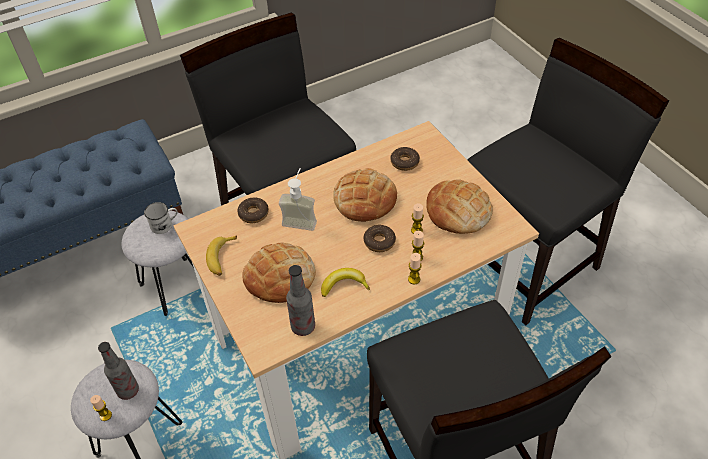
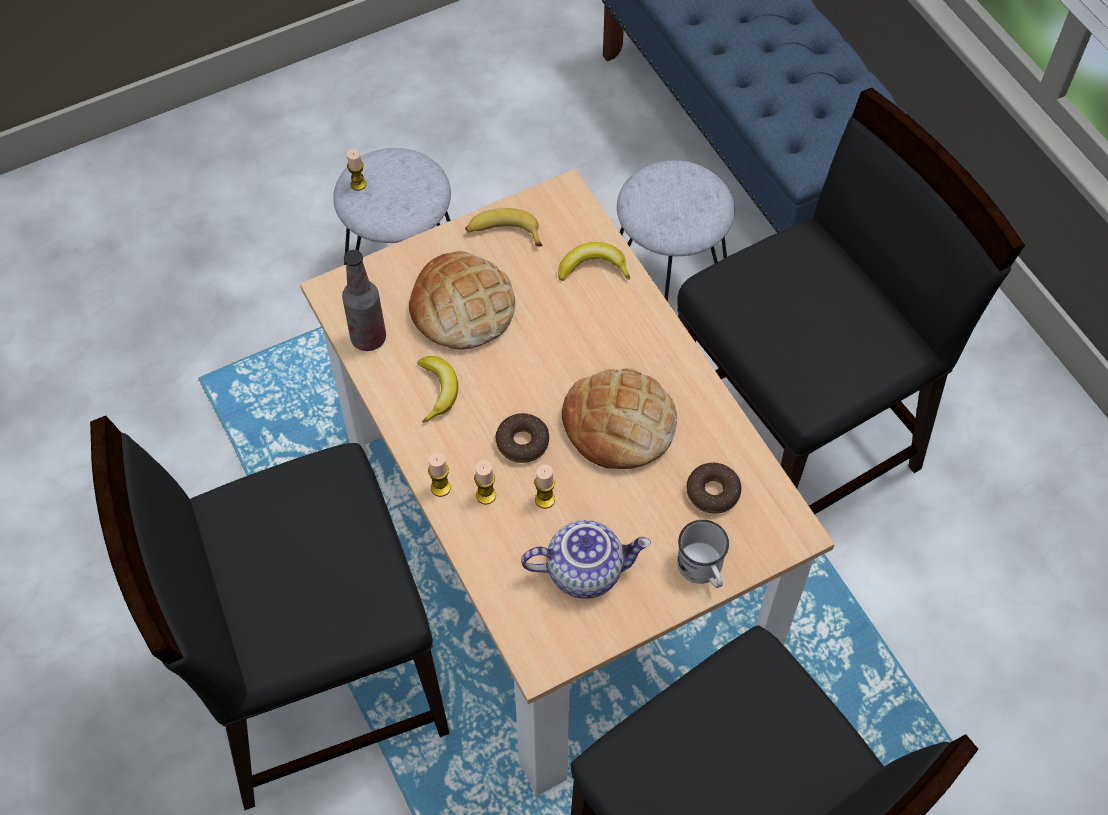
camera: 90 degrees right, 10 degrees up
(128, 391) = (392, 203): bottle -> none
(165, 225) = (692, 208): white mug -> white mug (703, 570)
(253, 213) = (593, 267): donut -> banana
(301, 218) = (579, 332): soap dispenser -> none
(458, 211) = (585, 569): bread -> teapot

